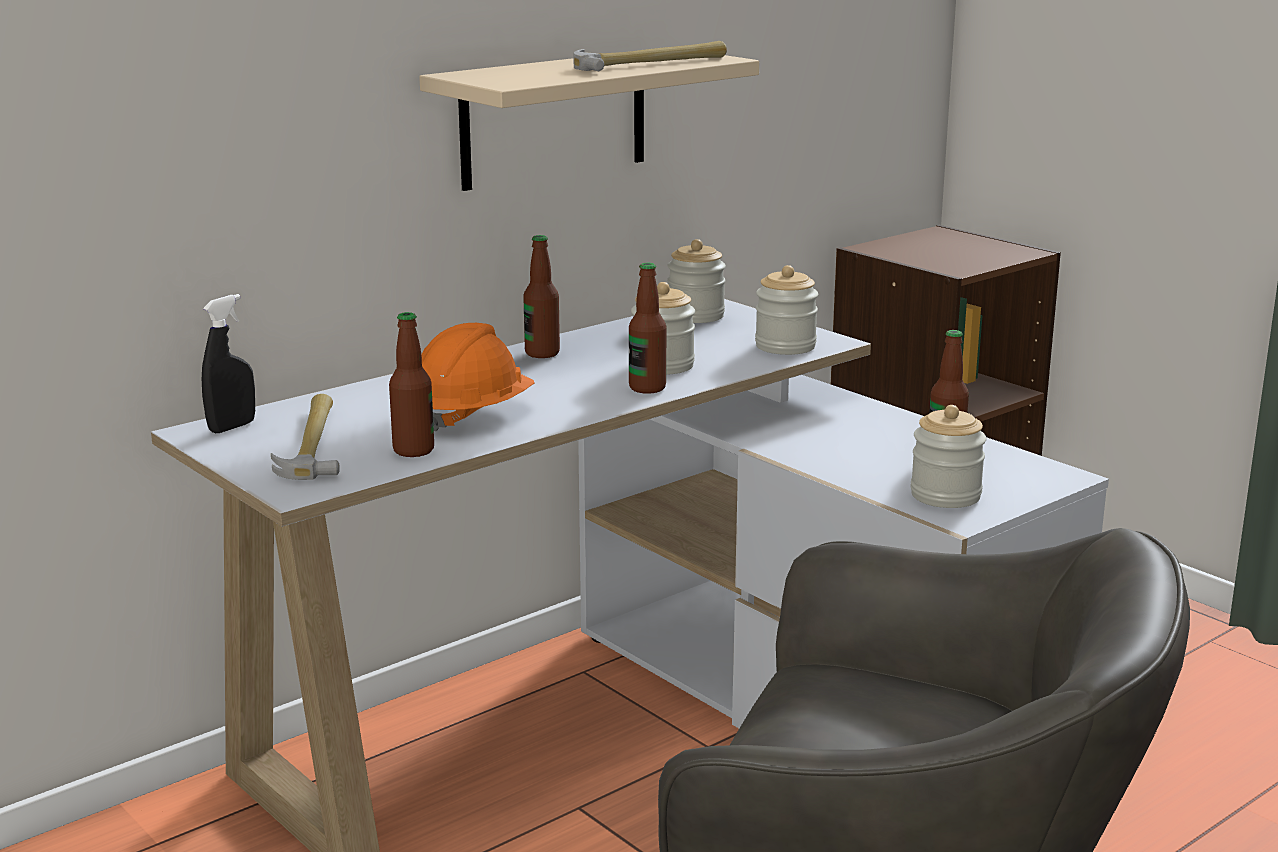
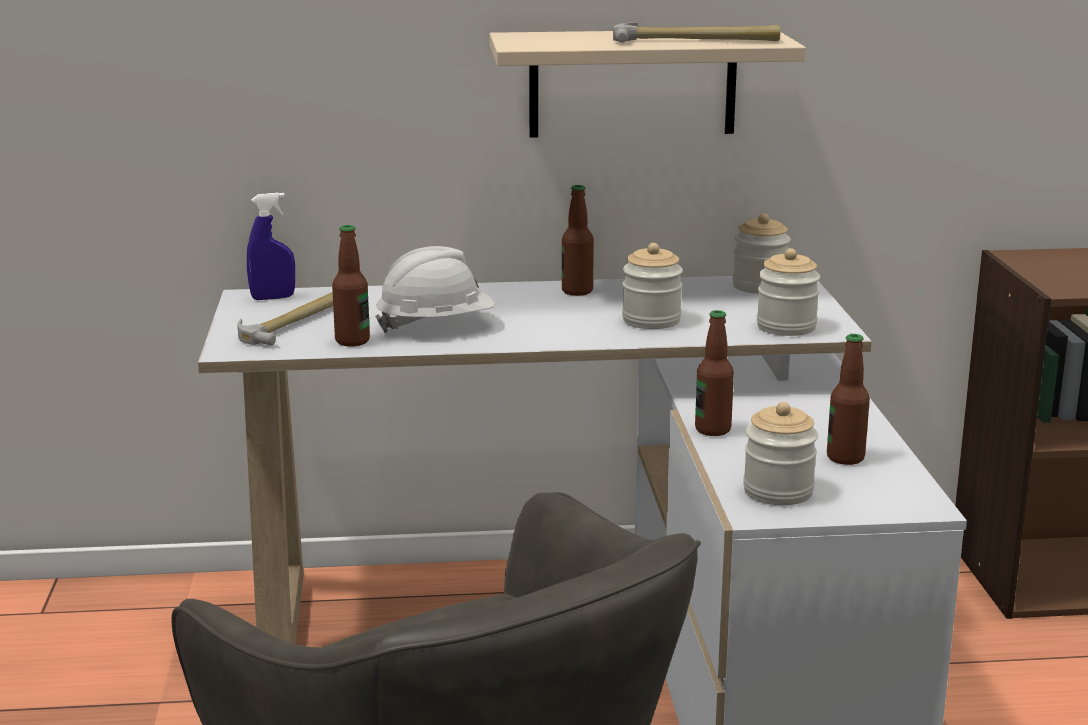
camera: 35 degrees right, 0 degrees up
(232, 427) = (273, 298): black spray bottle -> blue spray bottle
(470, 416) = (436, 326): orange hard hat -> white hard hat
(647, 388) = (604, 335): bottle -> bottle (712, 430)

